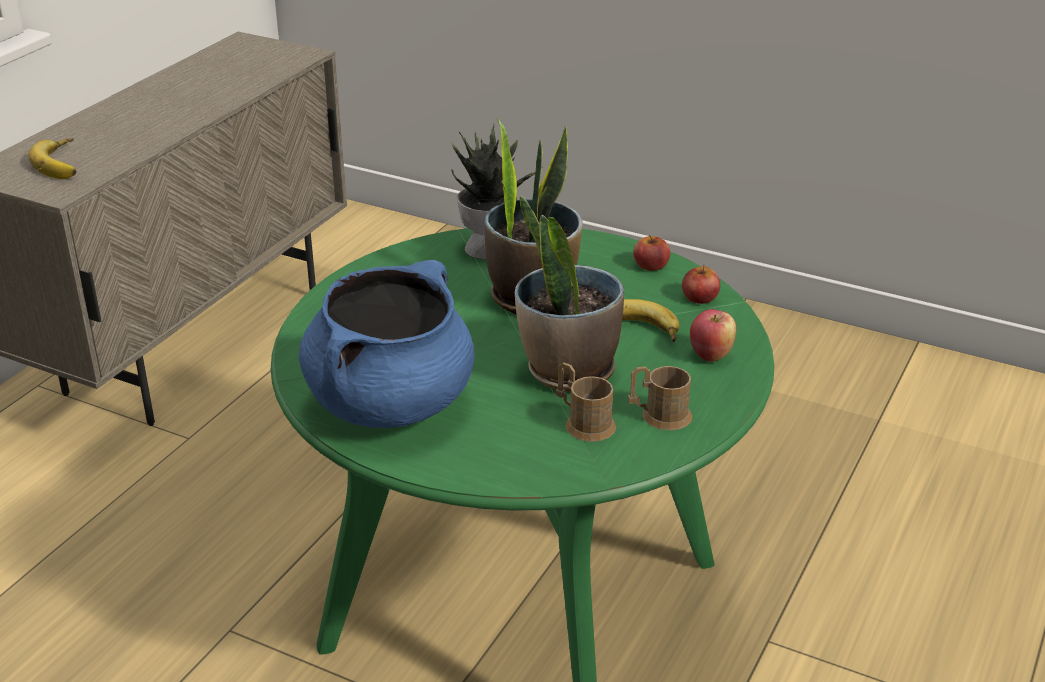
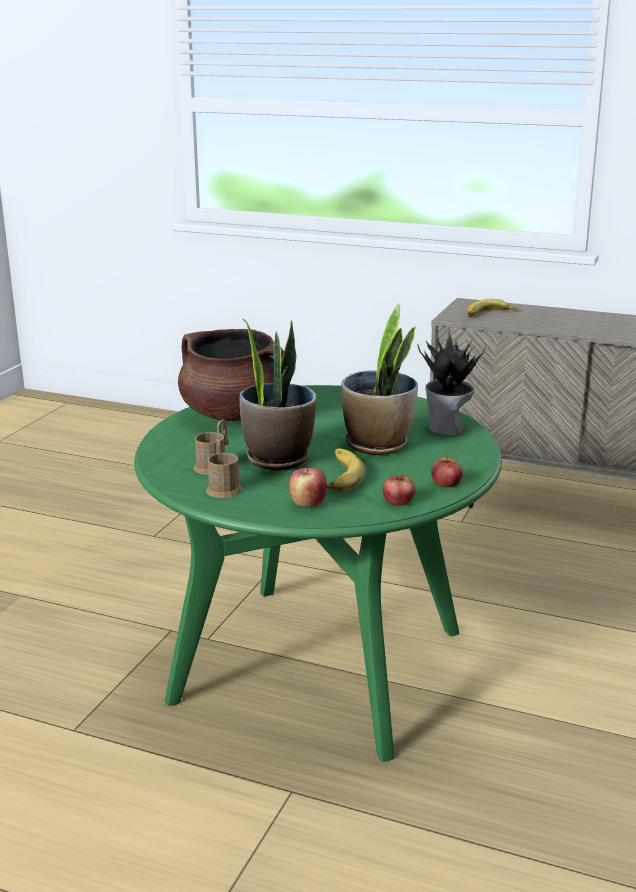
camera: 85 degrees right, 10 degrees down
(391, 403) = (236, 415): blue cooking pot -> brown cooking pot

